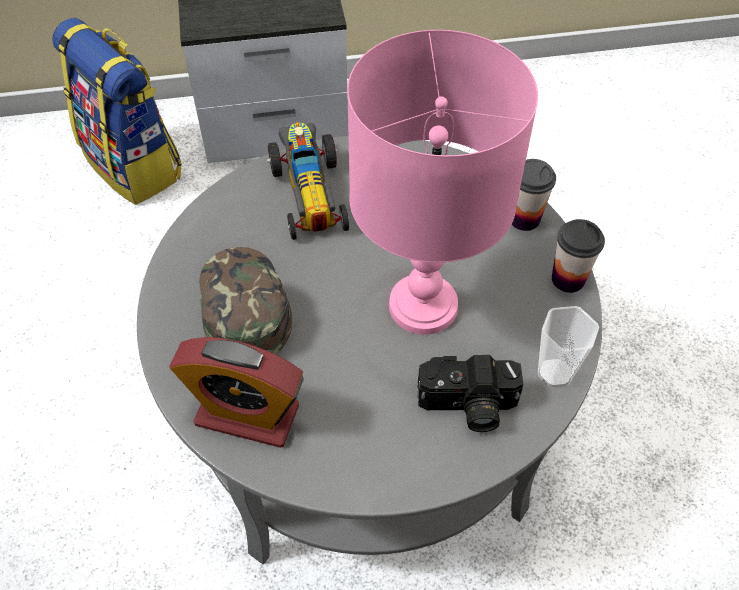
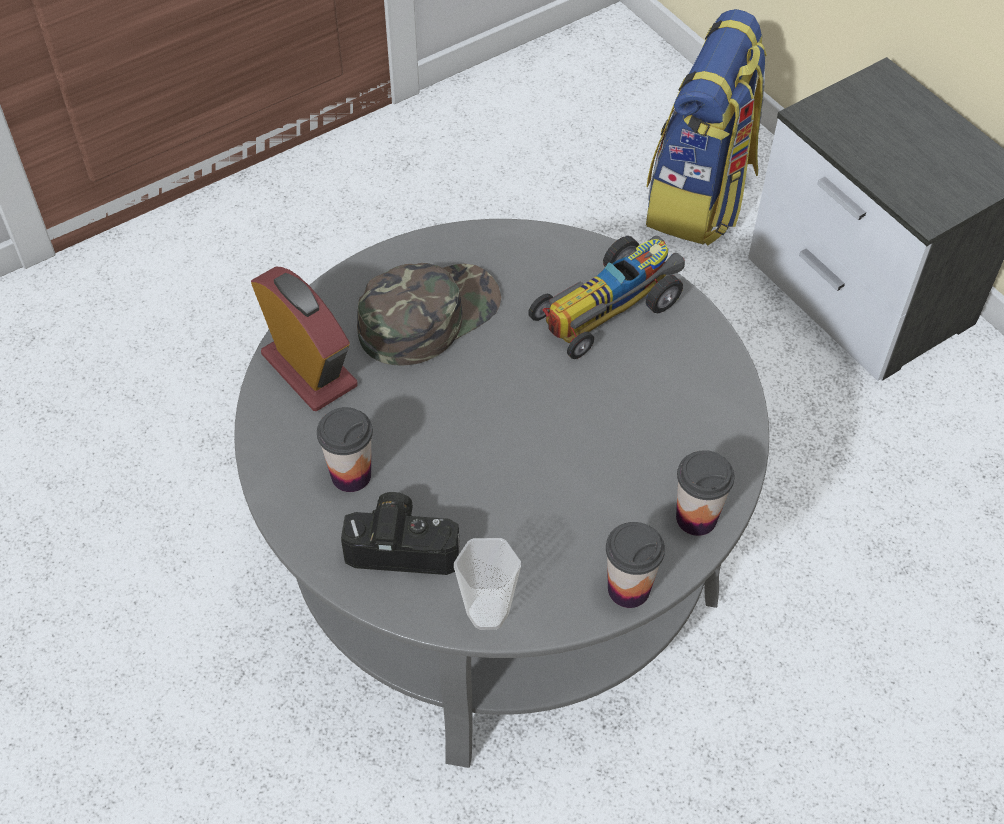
camera: 65 degrees right, 0 degrees up
(247, 415) = (309, 370): alarm clock -> alarm clock turned 150 degrees clockwise
(379, 421) = (351, 475): none -> cup
(422, 304) = (513, 461): pink table lamp -> none
(467, 406) = (404, 544): camera -> camera turned 120 degrees clockwise

